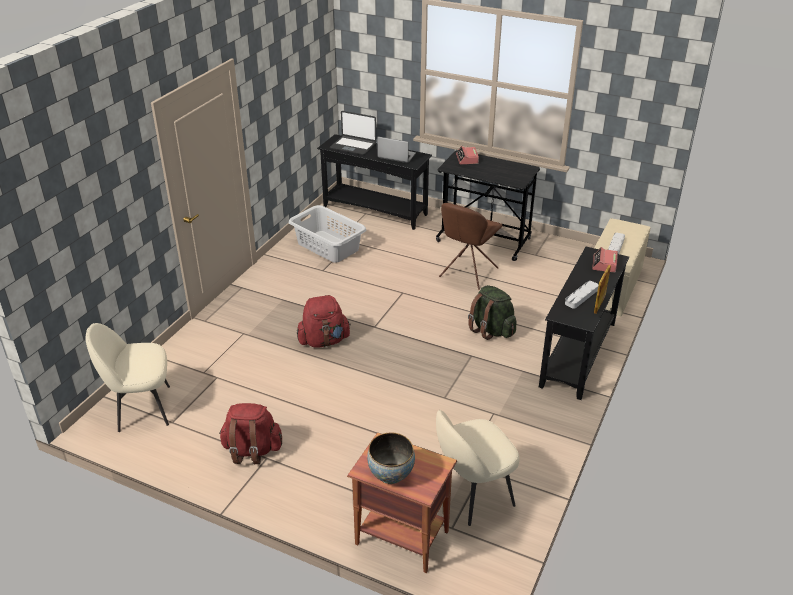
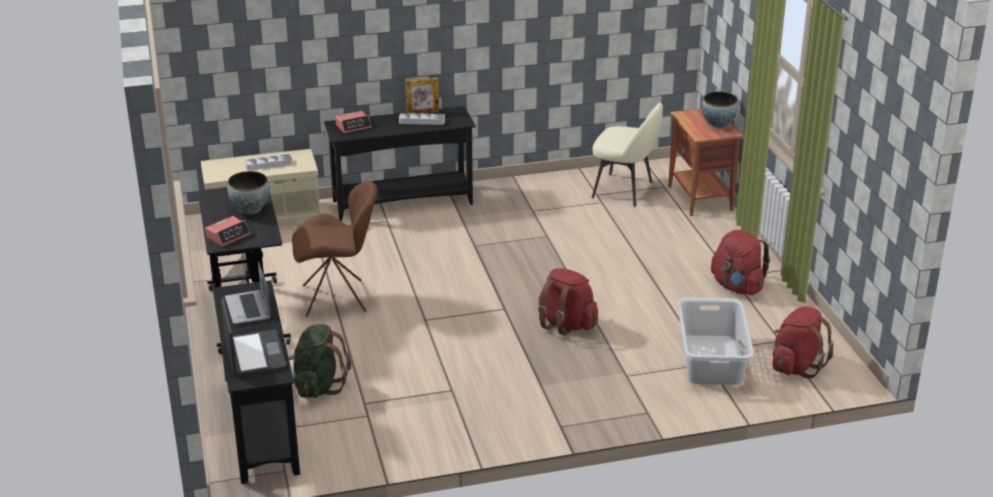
camera: 130 degrees left, 5 degrees down
(142, 408) = (796, 366): beige chair -> red backpack
(328, 246) = (395, 414): grey laundry basket -> grey laundry basket (711, 360)
(491, 330) = (422, 250): green backpack -> green backpack (318, 386)
(493, 173) = (250, 209): none -> bowl

